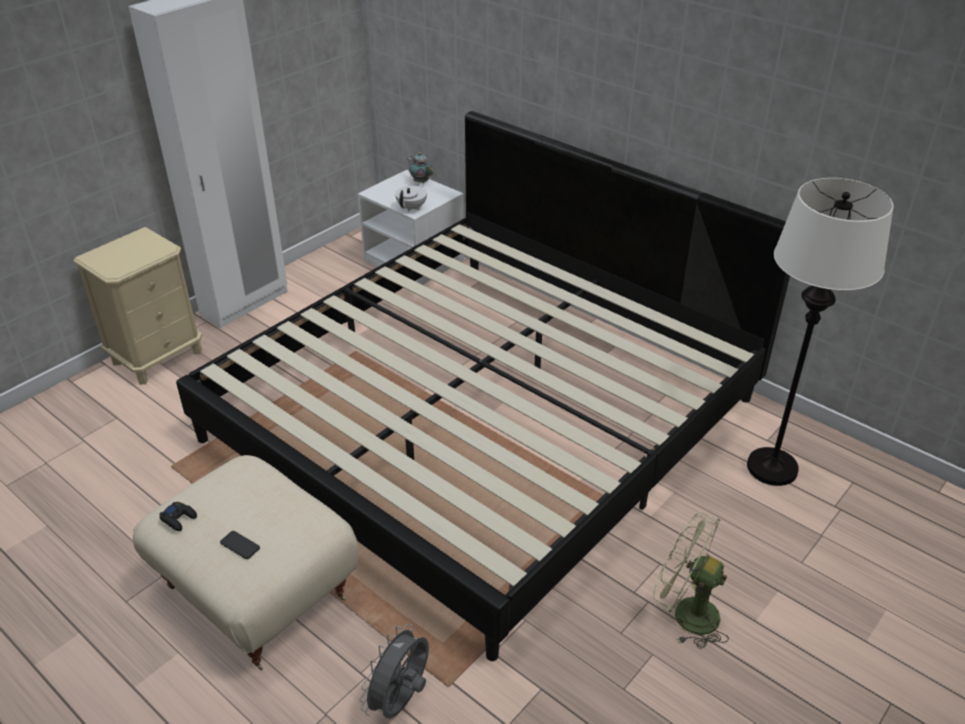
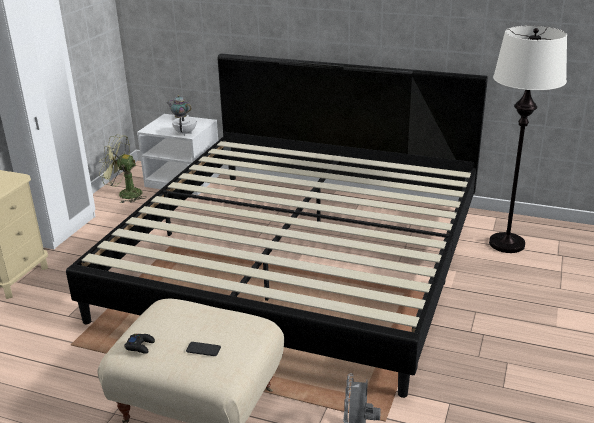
camera: 20 degrees left, 10 degrees down
(685, 613) = (511, 334): green fan -> green fan (125, 194)

